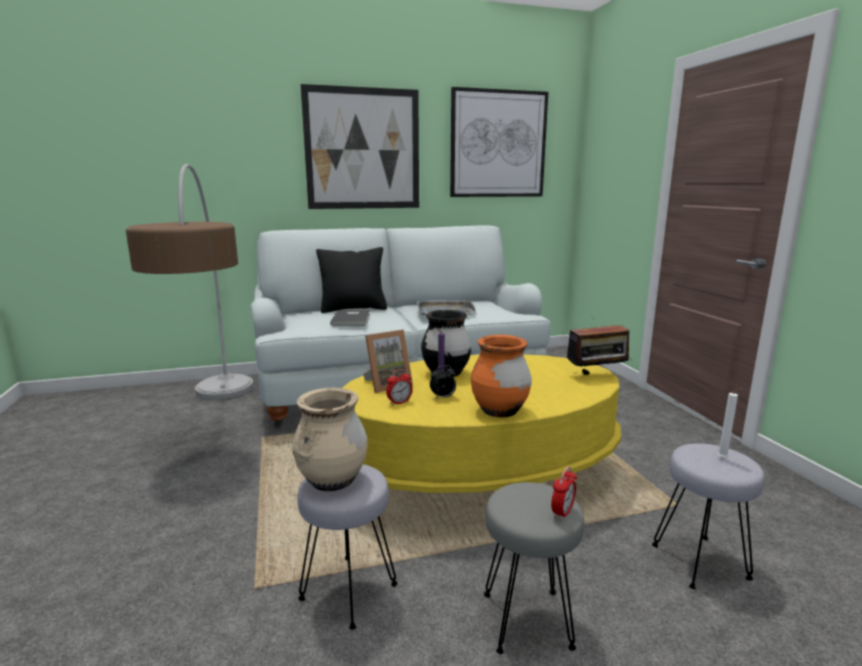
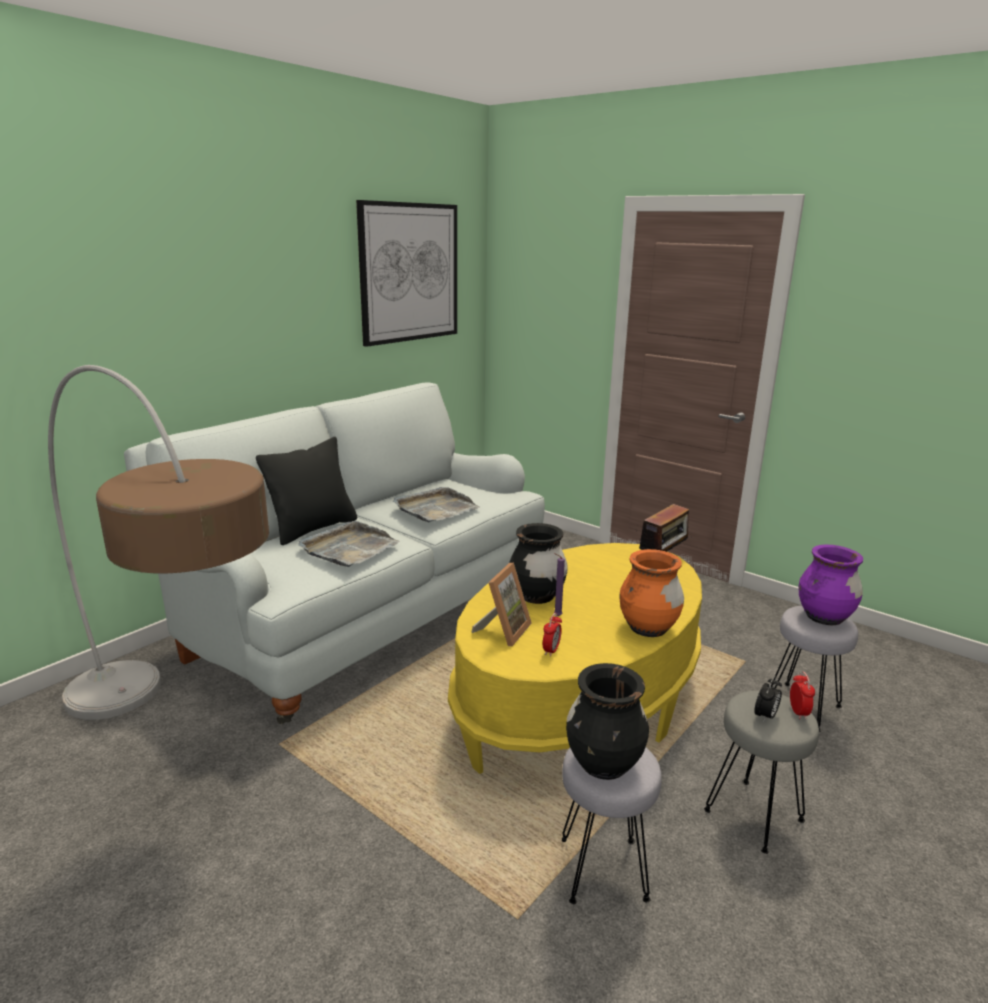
camera: 35 degrees left, 5 degrees up
(333, 481) = (604, 764): beige vase -> black vase
(352, 319) = (349, 548): grey book -> grey tray
(363, 149) = (256, 291): picture -> none
(443, 397) = (580, 629): alarm clock -> alarm clock (765, 716)
(724, 459) = (824, 618): white candle -> purple vase

